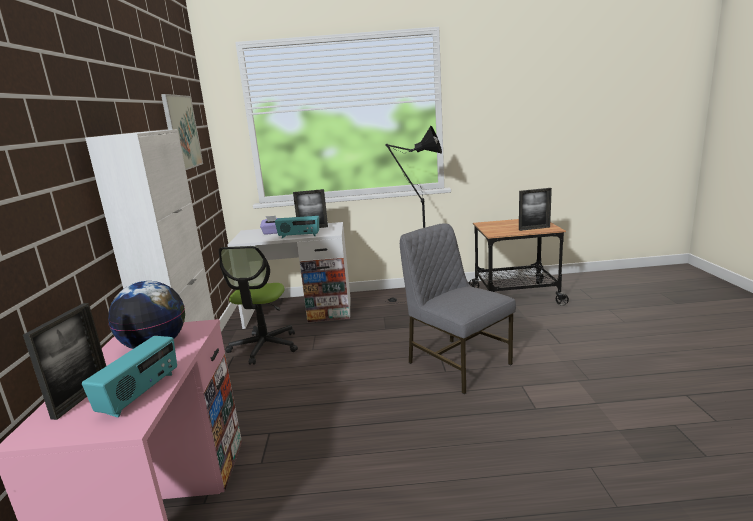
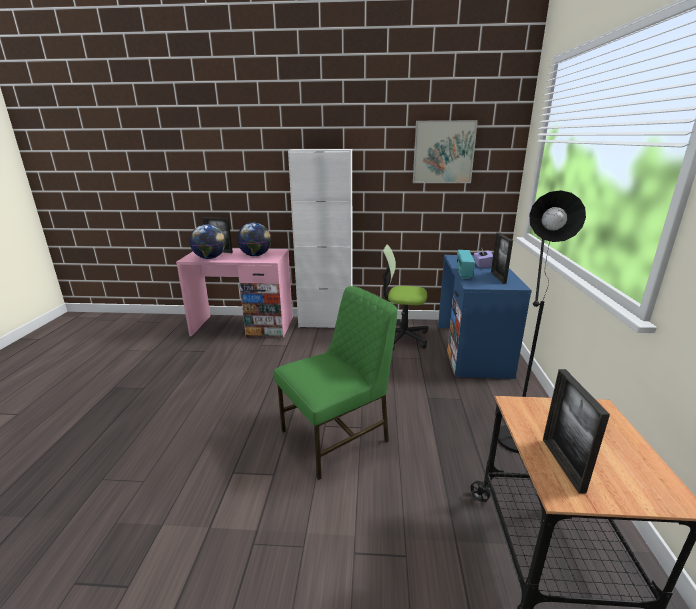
camera: 95 degrees right, 5 degrees up
(141, 394) = (210, 258): radio -> globe
(299, 312) = (472, 349): white desk -> blue desk
(457, 363) = (337, 436): grey chair -> green chair

